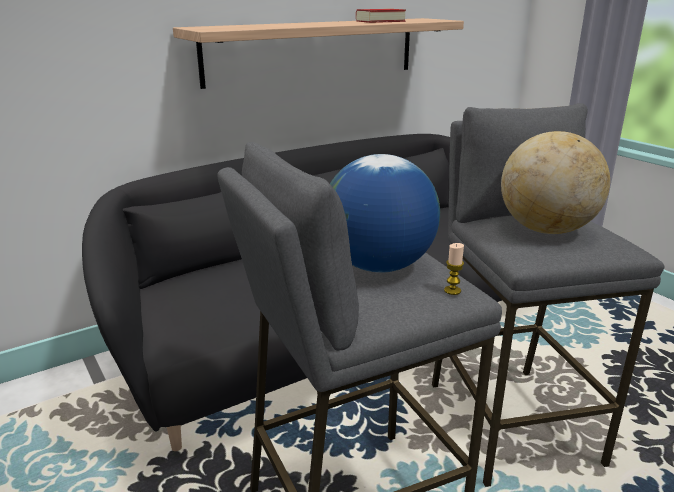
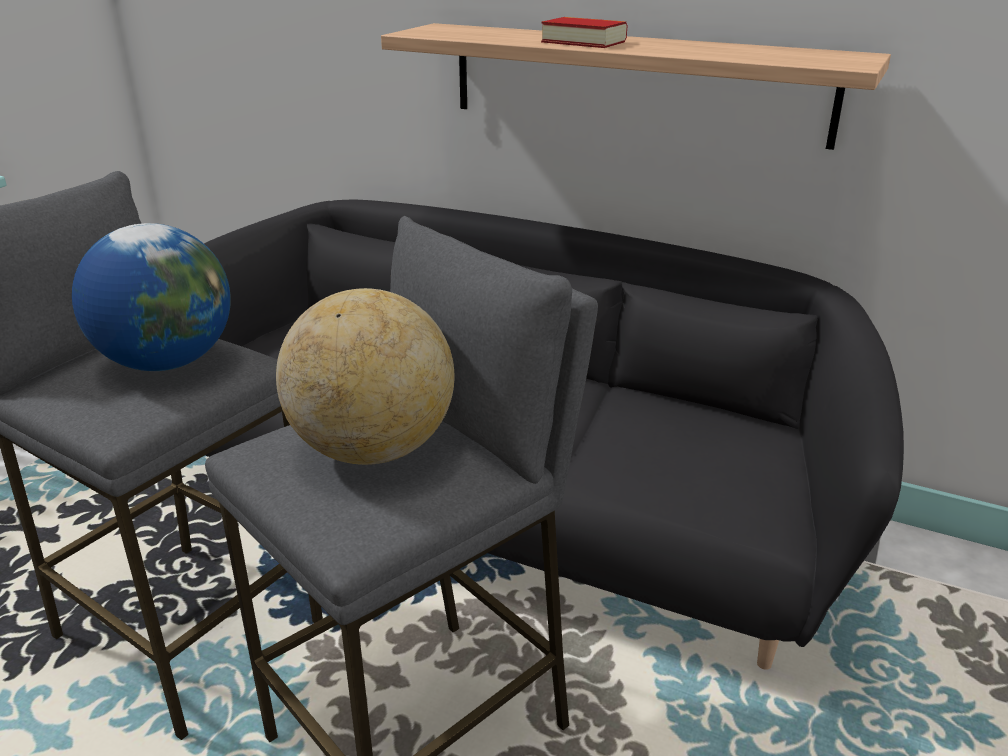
camera: 60 degrees right, 5 degrees up
(380, 21) = (719, 50): book -> book (583, 42)
(452, 290) = (114, 416): candle -> none

